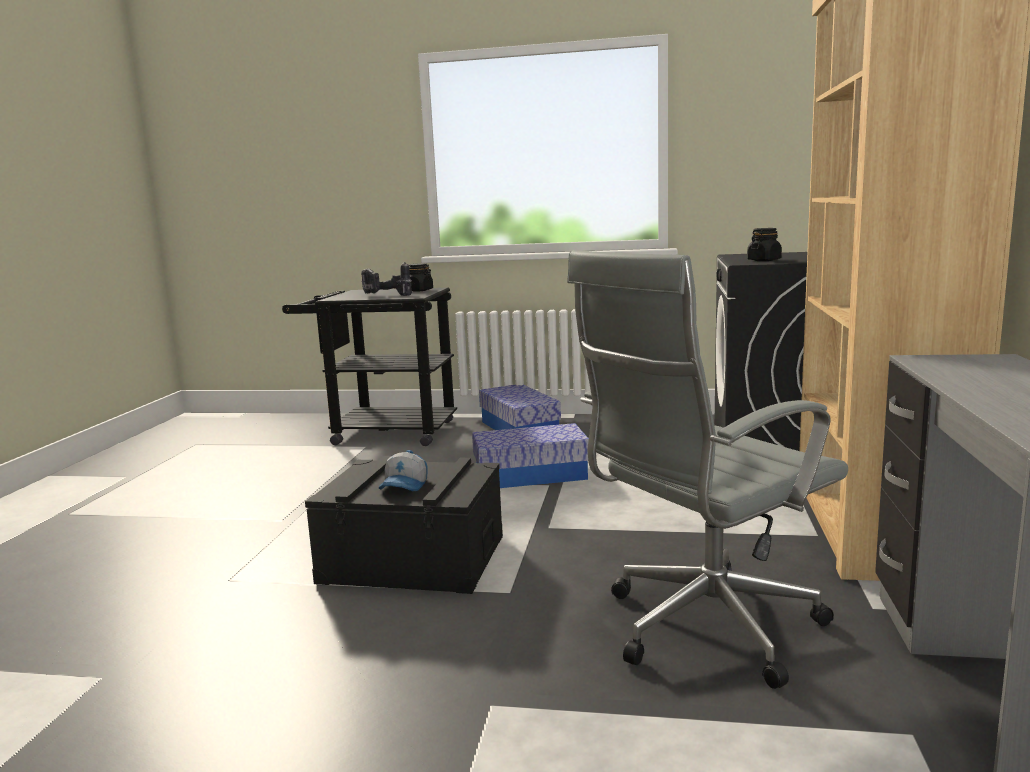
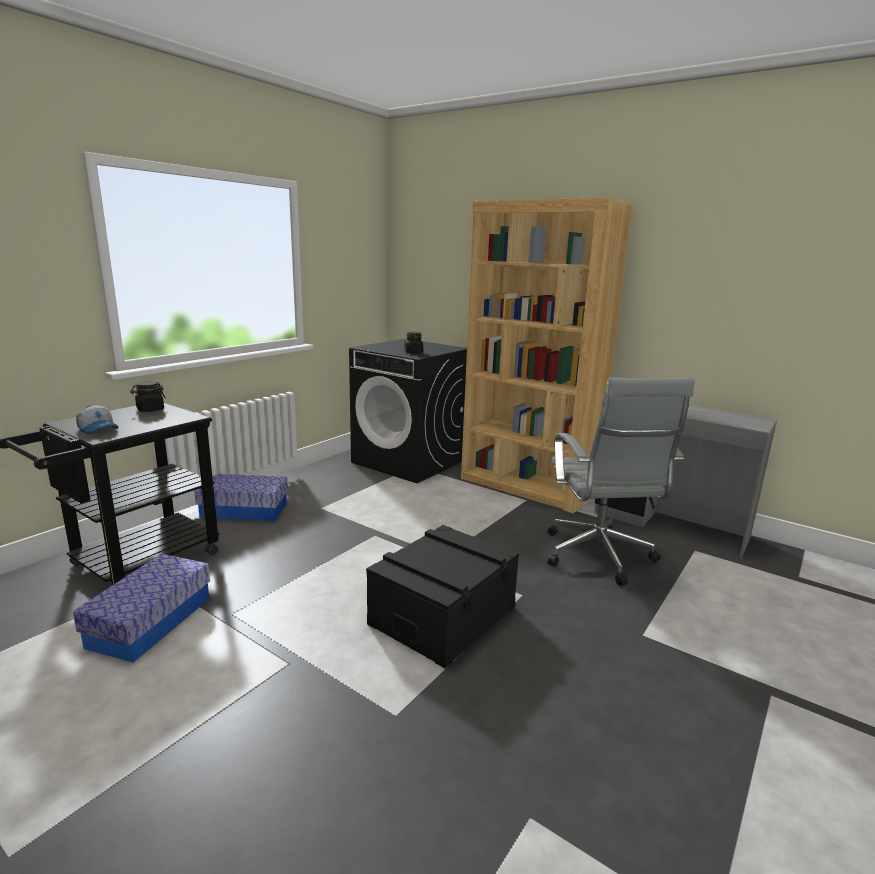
camera: 65 degrees left, 5 degrees up
(386, 296) = (150, 422): power drill -> none
(405, 485) = (455, 562): cap -> cap (99, 429)
(531, 475) = (348, 535): storage box -> storage box (151, 621)

